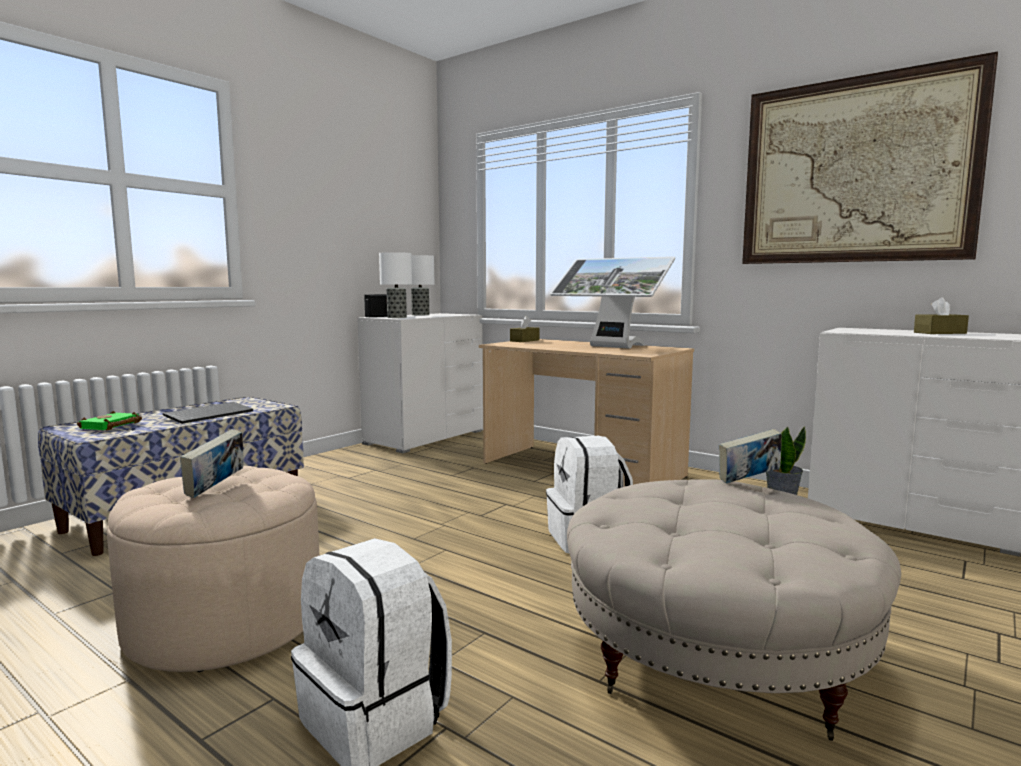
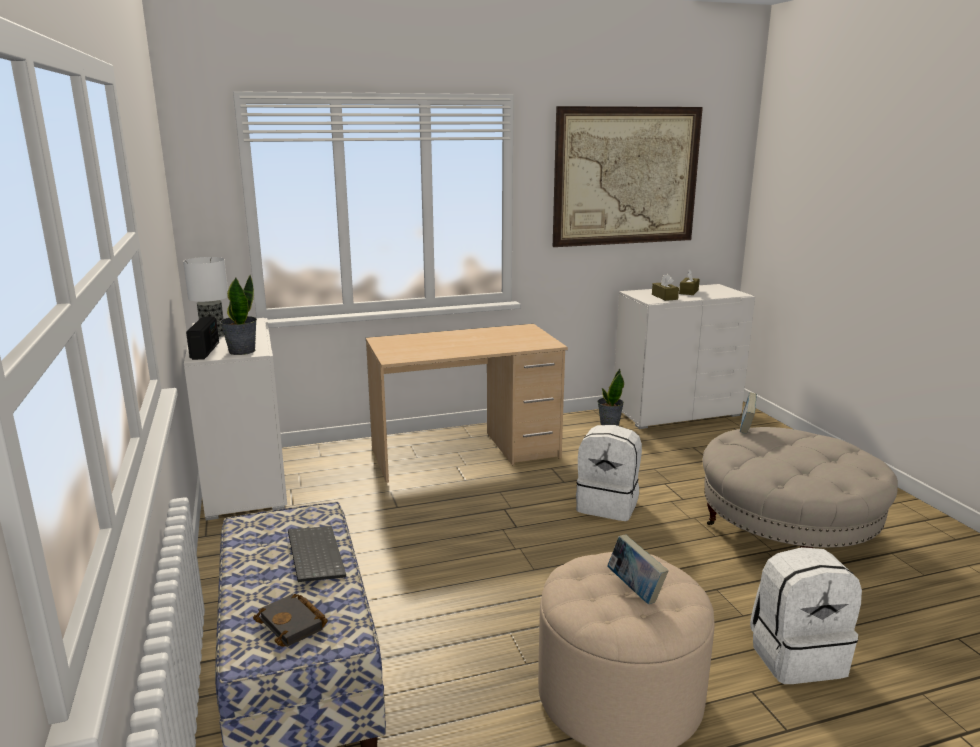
camera: 55 degrees left, 10 degrees up
(111, 426) = (294, 624): green book -> black book
(397, 317) = (241, 351): table lamp -> potted plant
(524, 340) = (383, 345): brown tissue box -> brown tissue box (664, 297)
(610, 347) = (488, 338): monitor -> none

